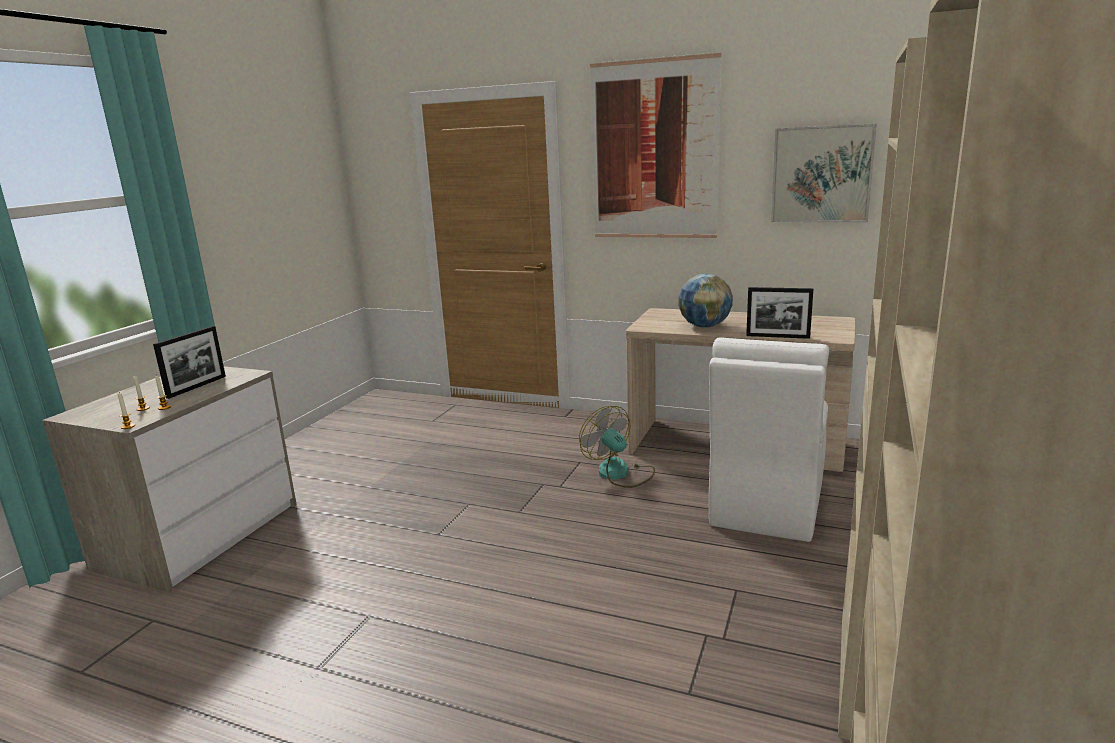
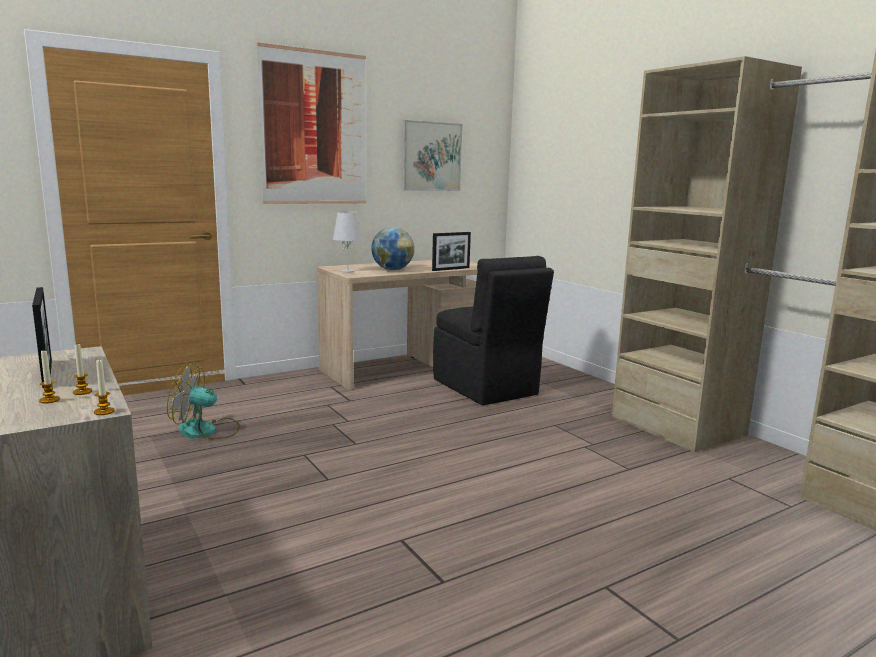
camera: 55 degrees left, 5 degrees down
(620, 473) = (371, 401): fan -> fan (206, 431)
(653, 320) = (347, 271): none -> white table lamp
(765, 506) = (486, 388): white chair -> black chair

